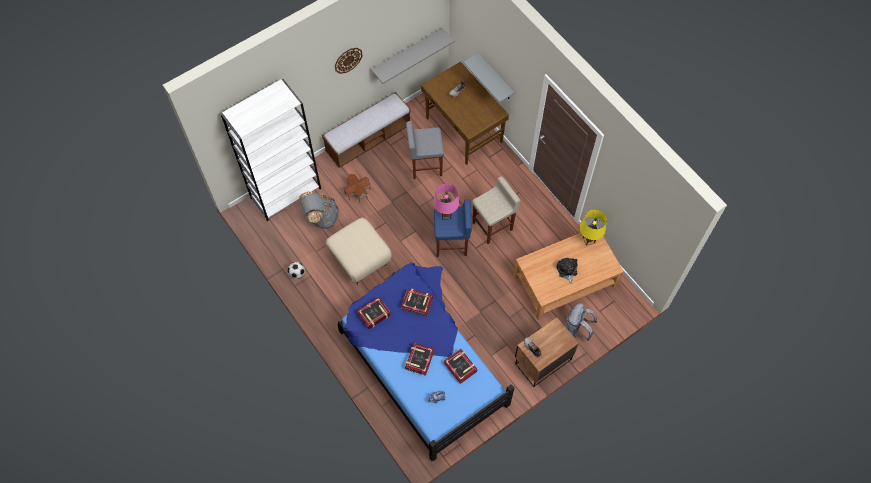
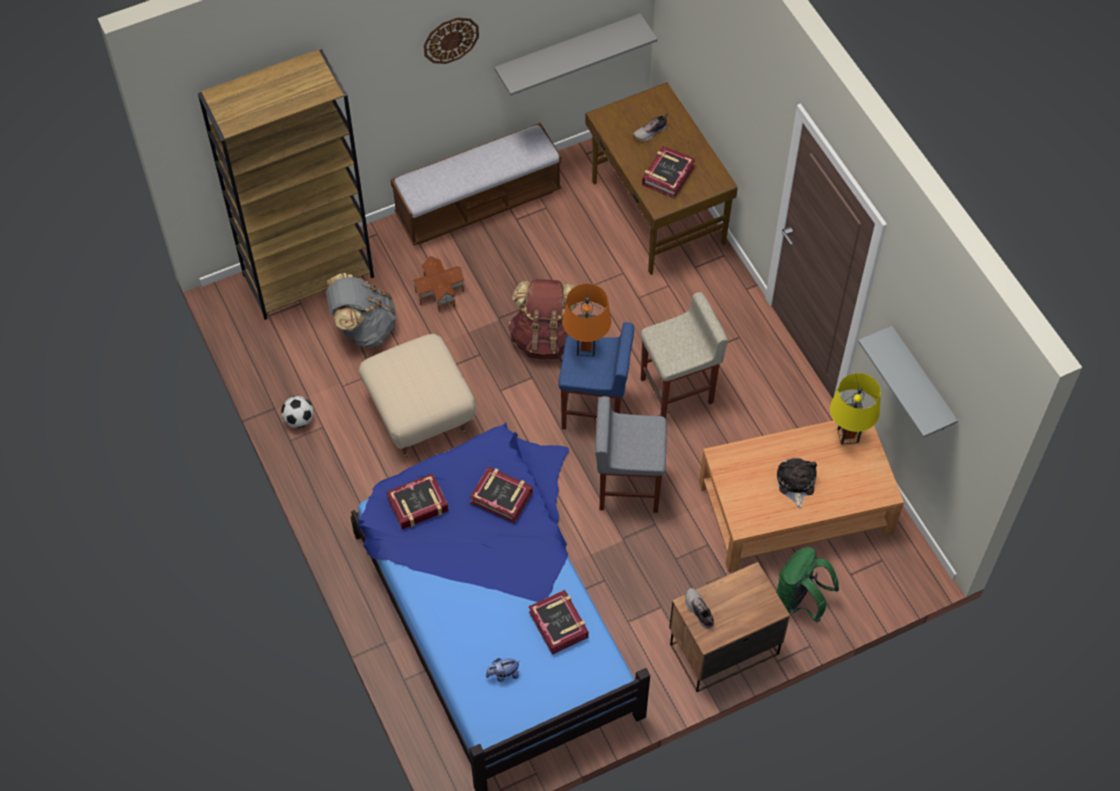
camera: 10 degrees right, 5 degrees down
(286, 193) = (309, 275): white bookcase -> brown bookcase
(418, 208) = (545, 338): none -> brown backpack
(419, 360) = (485, 599): book -> book (667, 175)
(425, 166) = (573, 265): grey stool -> grey stool (628, 487)
(446, 215) = (586, 348): pink table lamp -> orange table lamp
(495, 78) = (721, 114): grey shelf -> grey shelf (921, 382)
(577, 329) = (800, 601): grey backpack -> green backpack

